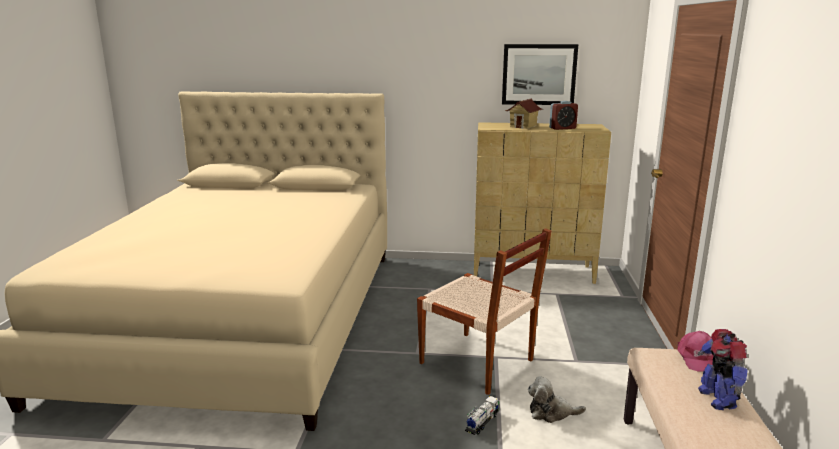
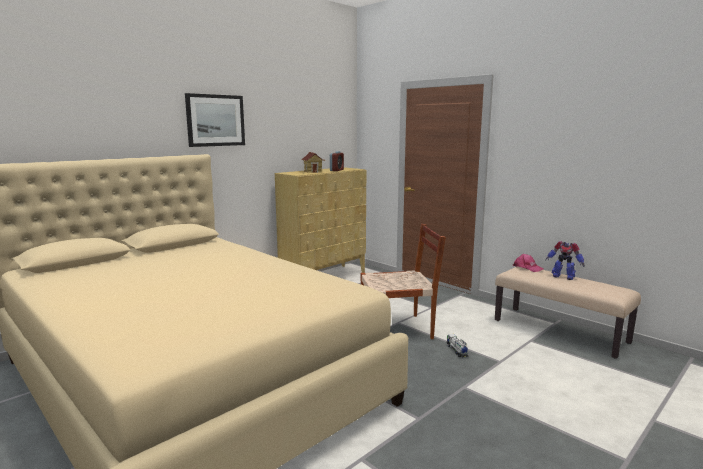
camera: 50 degrees left, 5 degrees down
(539, 74) = (306, 135): picture -> picture (215, 120)
(551, 412) = (469, 331): plush toy -> none

